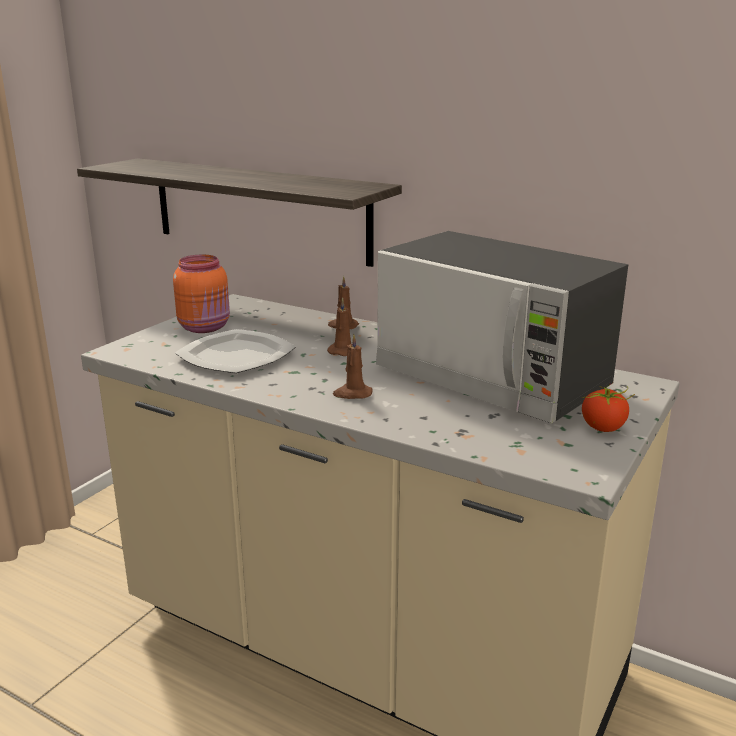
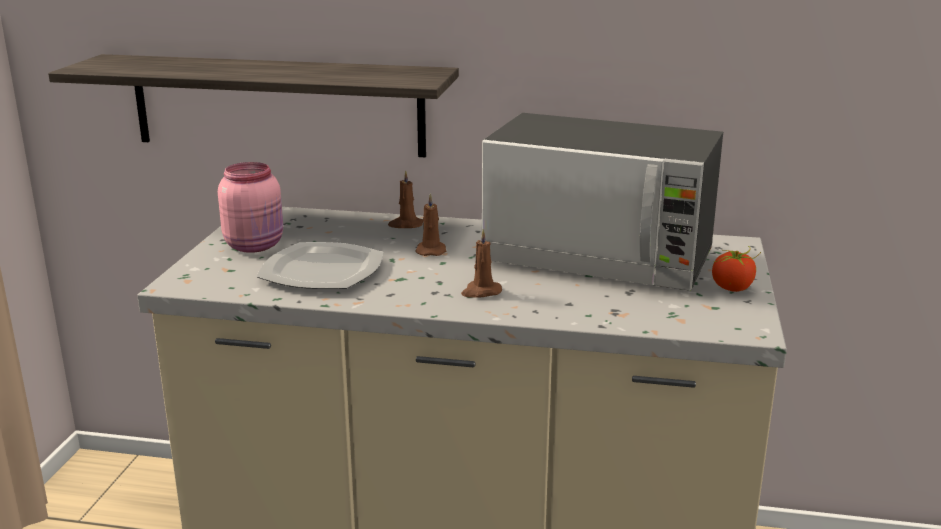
camera: 20 degrees left, 0 degrees up
(206, 327) = (256, 245): orange jar -> pink jar

